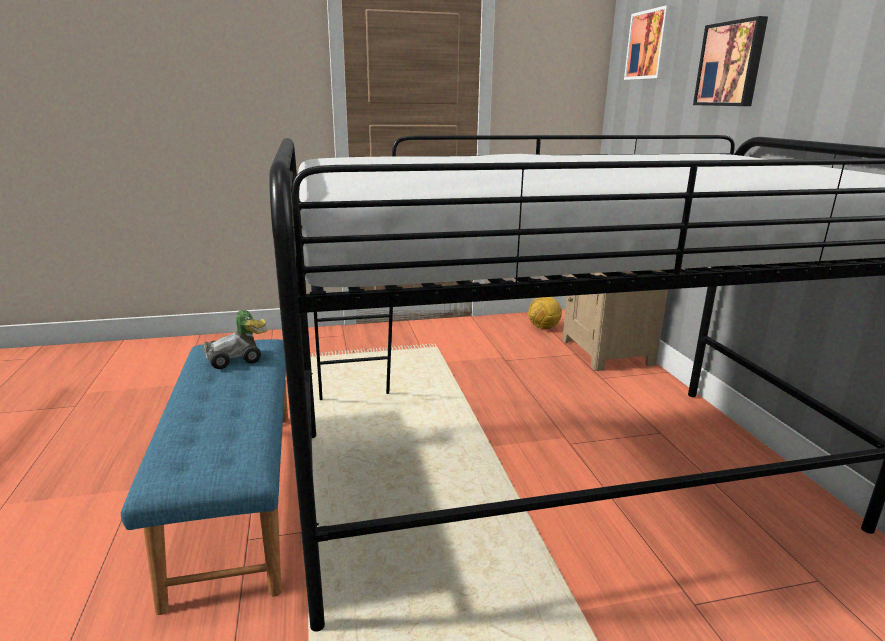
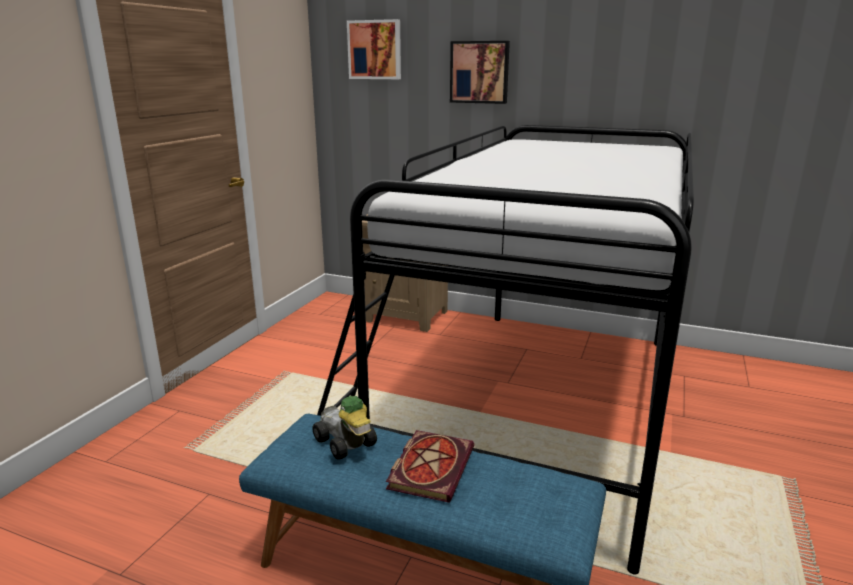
camera: 55 degrees left, 0 degrees up
(229, 396) = (430, 466): none -> book
(238, 360) = (345, 445): toy car -> toy car turned 135 degrees clockwise
(543, 328) = (334, 318): football -> none

